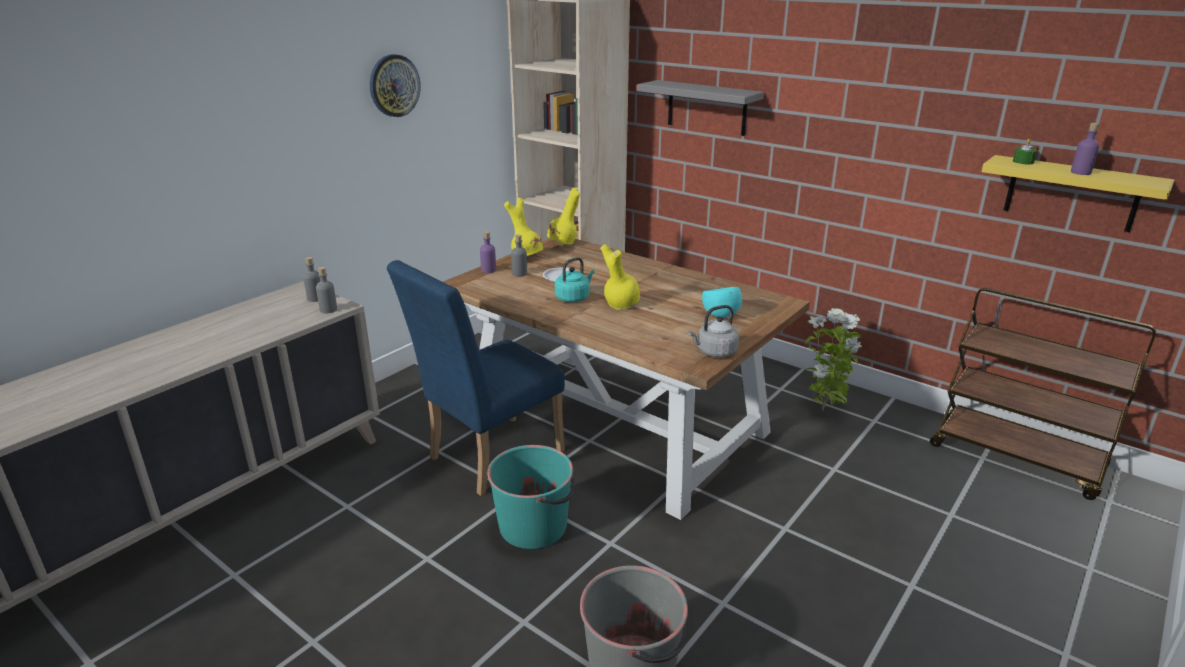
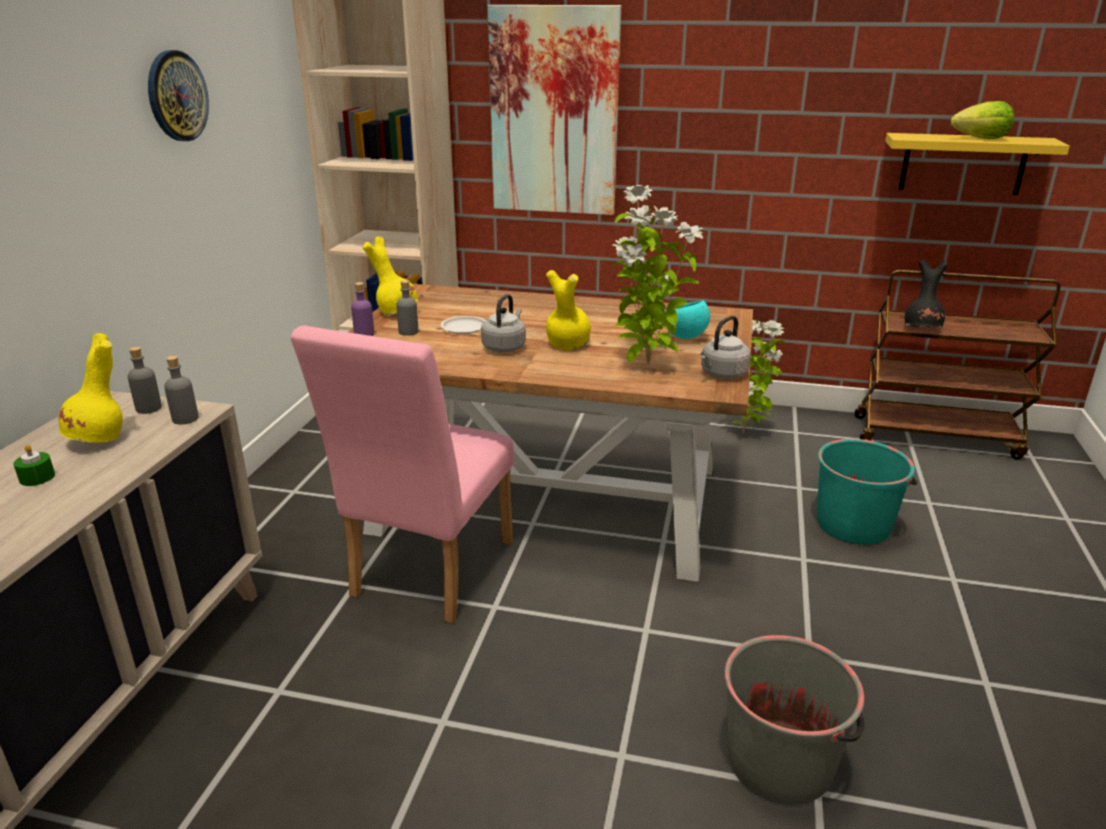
camera: 25 degrees left, 0 degrees up
(488, 458) = (426, 575): blue chair -> pink chair
(534, 526) = (545, 638): turquoise bucket -> turquoise bucket (853, 524)
(563, 244) = (426, 292): yellow vase -> yellow vase (99, 440)
(574, 298) = (505, 347): turquoise kettle -> grey kettle
(662, 332) = (646, 365): none -> potted plant
(707, 107) = (554, 113): grey shelf -> picture
(998, 350) = (922, 330): none -> black vase
(1023, 162) = (921, 135): green candle -> green candle (37, 477)
(1080, 172) = (981, 139): purple bottle -> lettuce

